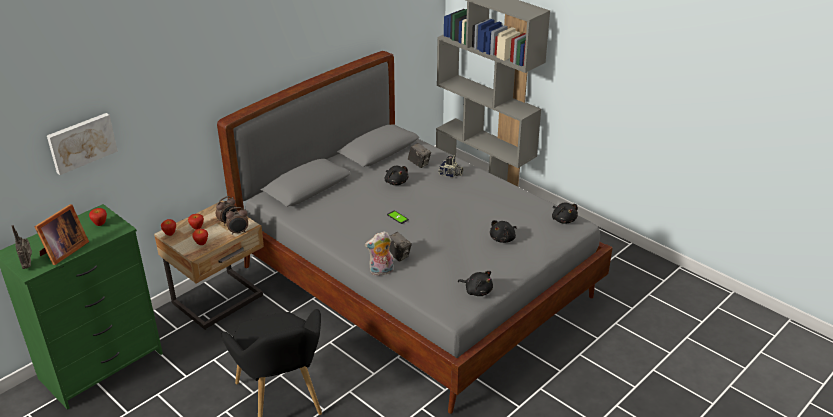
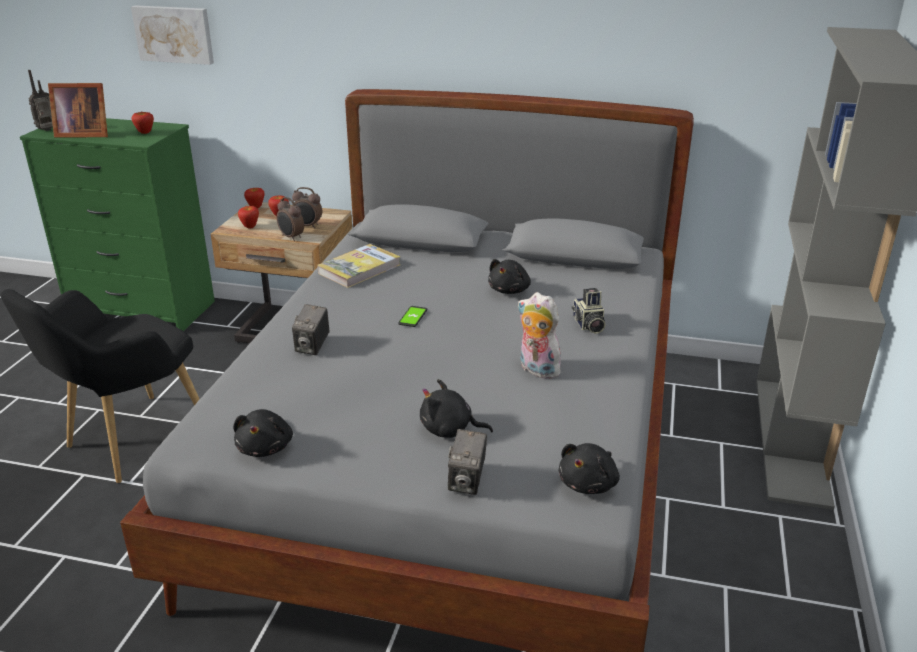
camera: 60 degrees right, 5 degrees down
(322, 218) = (359, 269): none -> book
(381, 271) = (262, 347): plush toy -> plush toy (536, 370)
(419, 164) = (581, 291): camera -> camera (467, 481)

